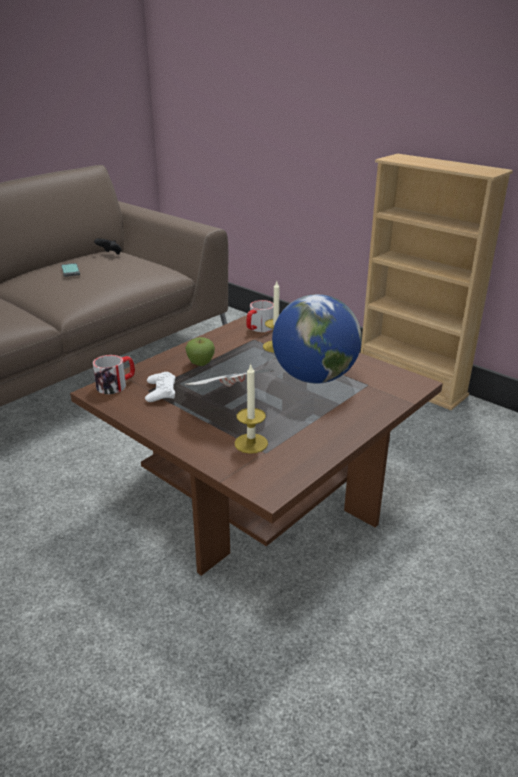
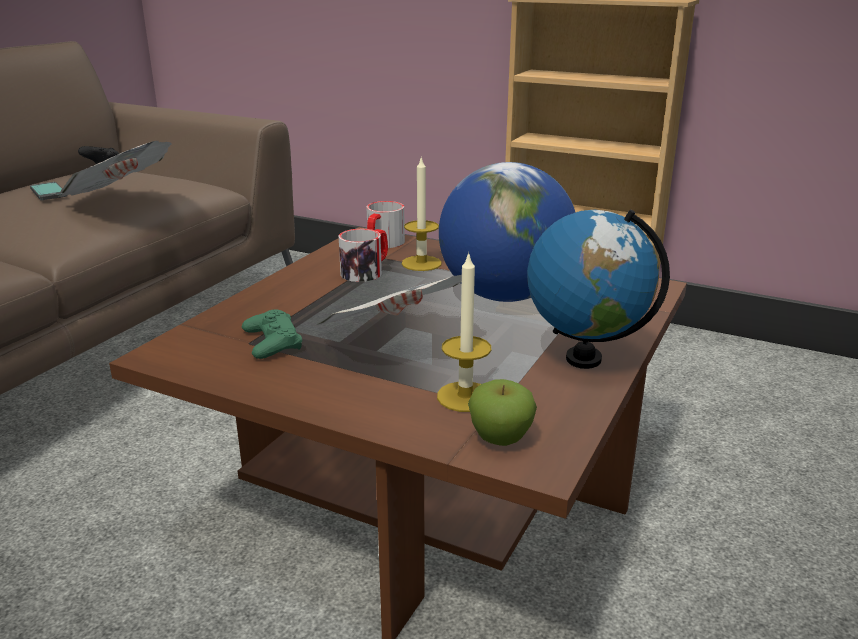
camera: 15 degrees left, 5 degrees down
(108, 281) = (120, 200): none -> newspaper
(116, 385) = (190, 341): mug -> mug (366, 271)
(161, 391) = (272, 342): white game controller -> green game controller
(201, 363) = (318, 296): apple -> apple (500, 439)
(336, 429) = (584, 358): none -> globe

